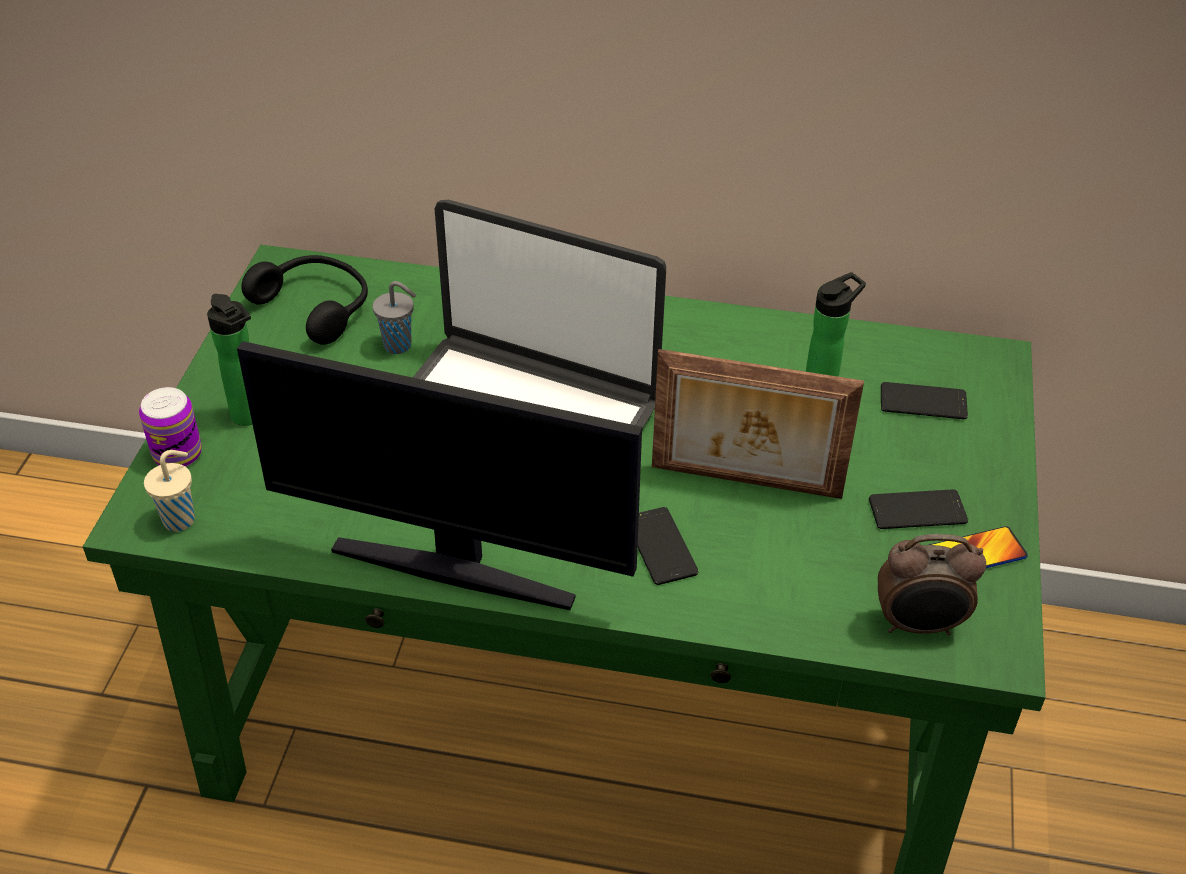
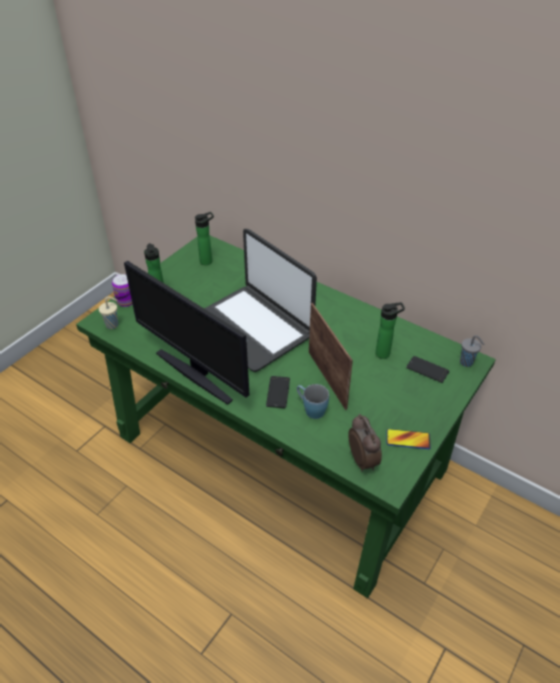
camera: 25 degrees right, 0 degrees up
(316, 306) = (208, 261): black headphones -> bottle
(399, 346) = (228, 284): grey cup -> grey cup (467, 362)
(745, 484) = (328, 379): picture frame -> picture frame turned 150 degrees counterclockwise
(750, 558) = (310, 409): none -> blue mug
(917, 511) = (394, 413): phone -> none
(919, 625) = (363, 460): alarm clock -> alarm clock turned 135 degrees counterclockwise

